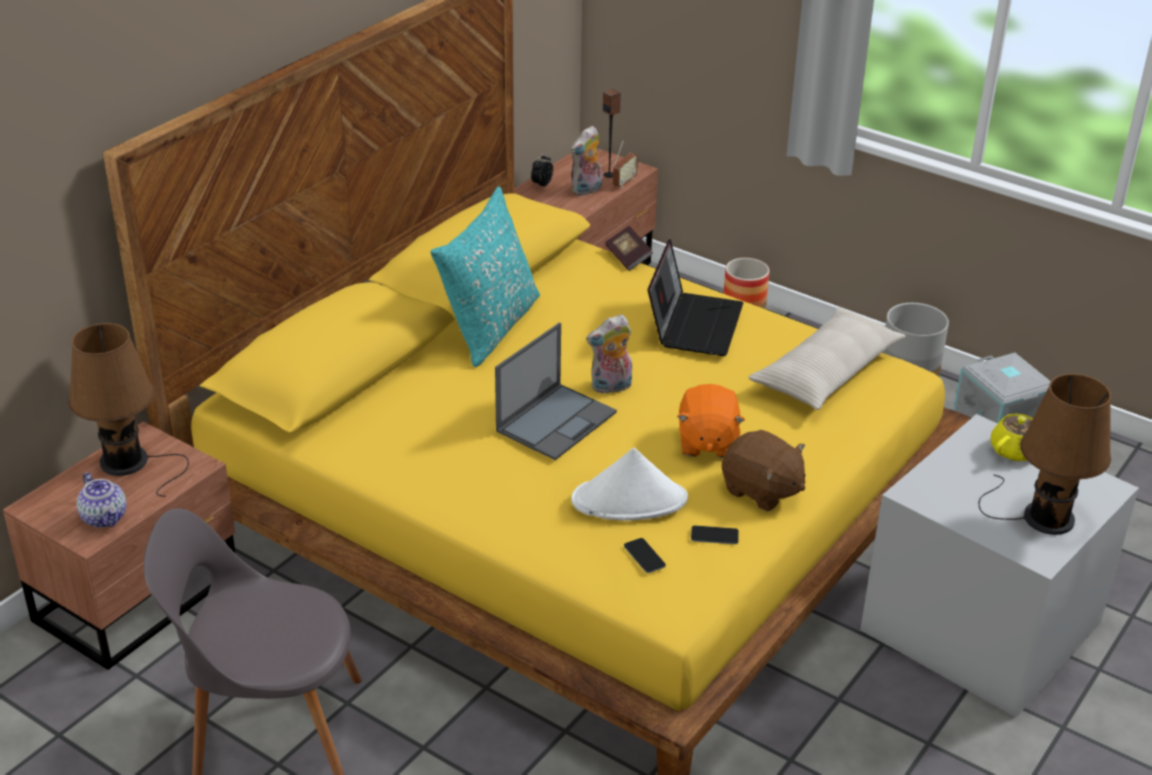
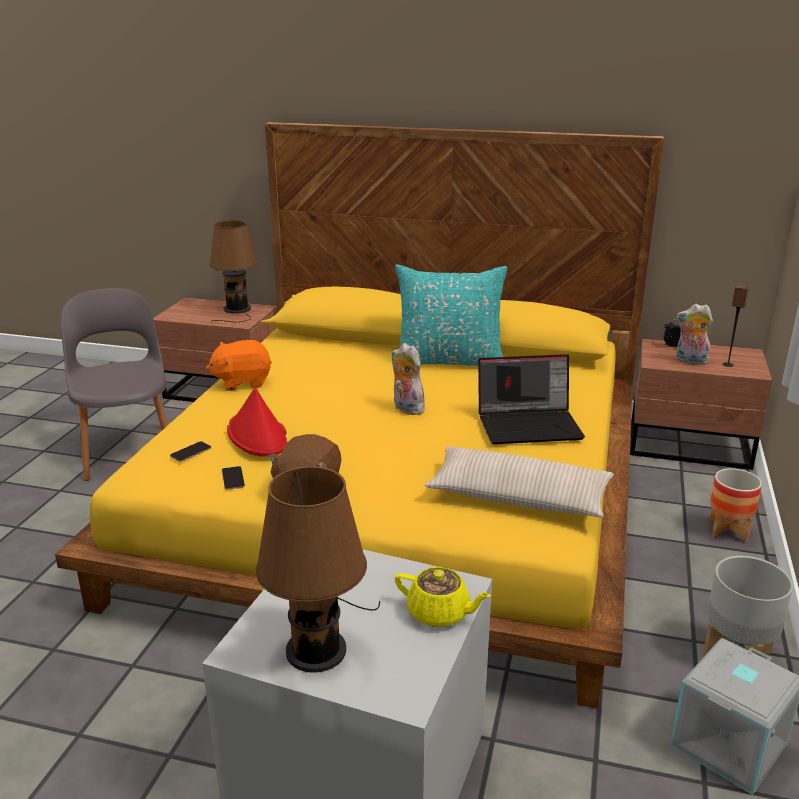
camera: 70 degrees right, 10 degrees down
(105, 517) = (186, 315): teapot -> none
(557, 421) = (345, 397): laptop -> none
(624, 182) = (726, 371): radio -> none
(628, 257) = (603, 387): book -> none
(630, 500) = (258, 436): white hat -> red hat
(706, 442) = (361, 457): orange plush toy -> orange plush toy (242, 382)

